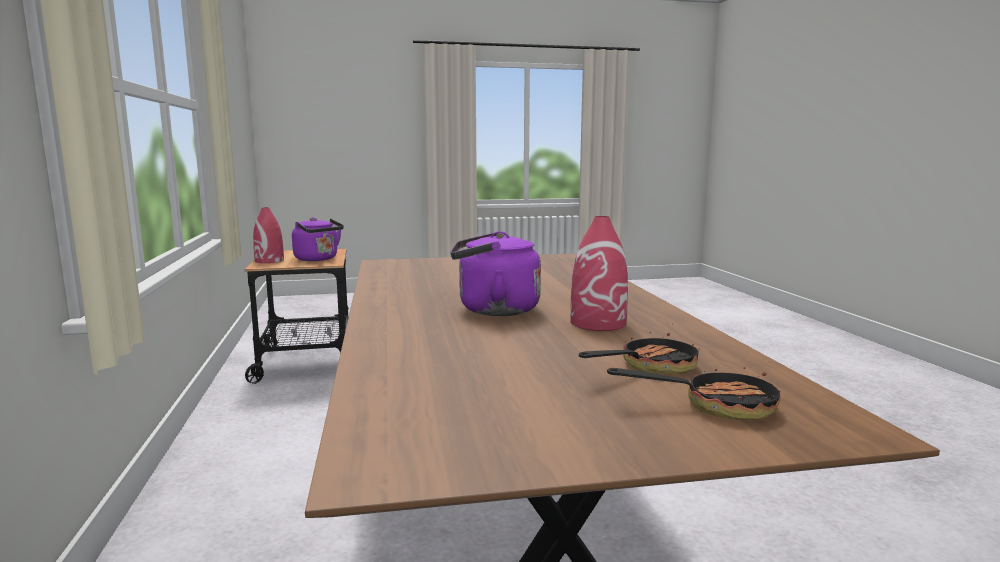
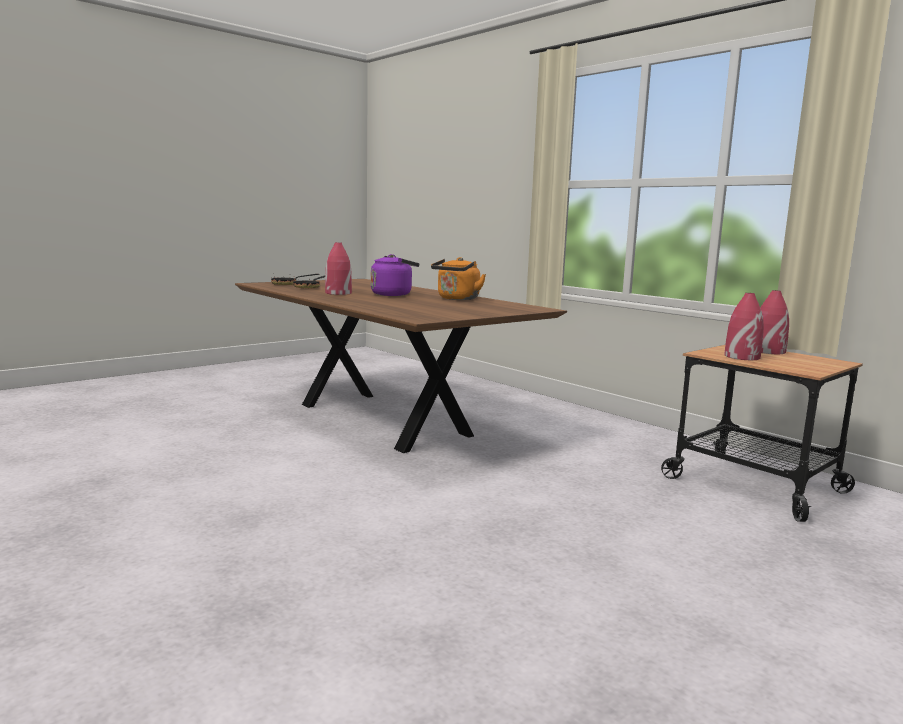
camera: 150 degrees right, 0 degrees up
(318, 259) = (741, 357): purple kettle -> red vase
(418, 288) = (457, 299): none -> orange kettle

